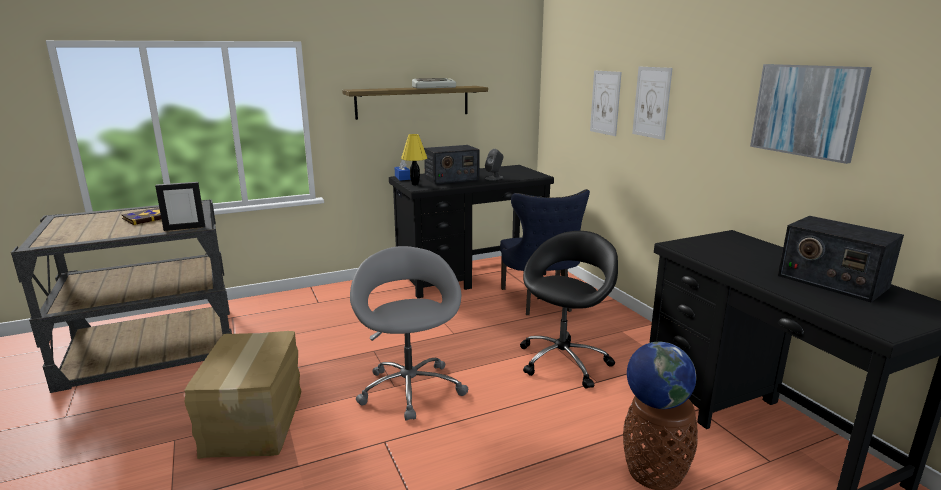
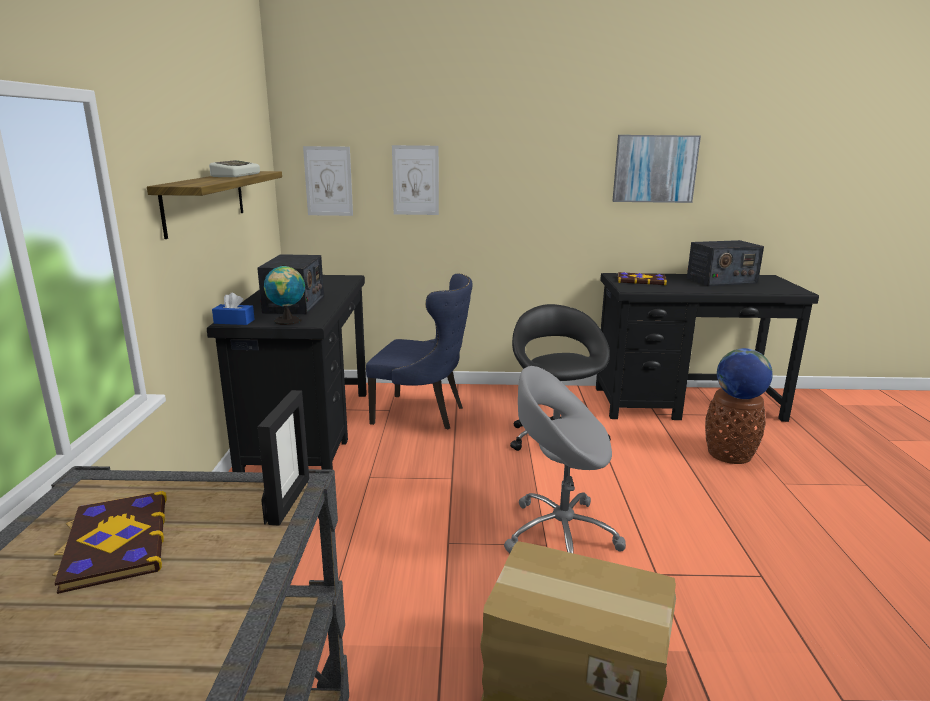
camera: 65 degrees left, 0 degrees up
(415, 184) = (287, 321): yellow table lamp -> globe
(494, 178) = (327, 291): grey speaker -> none
(651, 102) = (489, 174): picture -> picture (328, 181)
(731, 246) = (641, 280): none -> book

